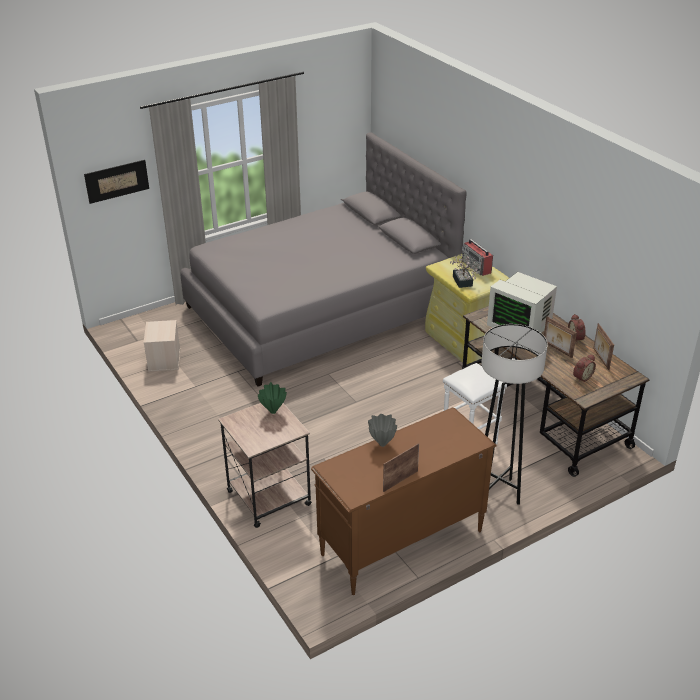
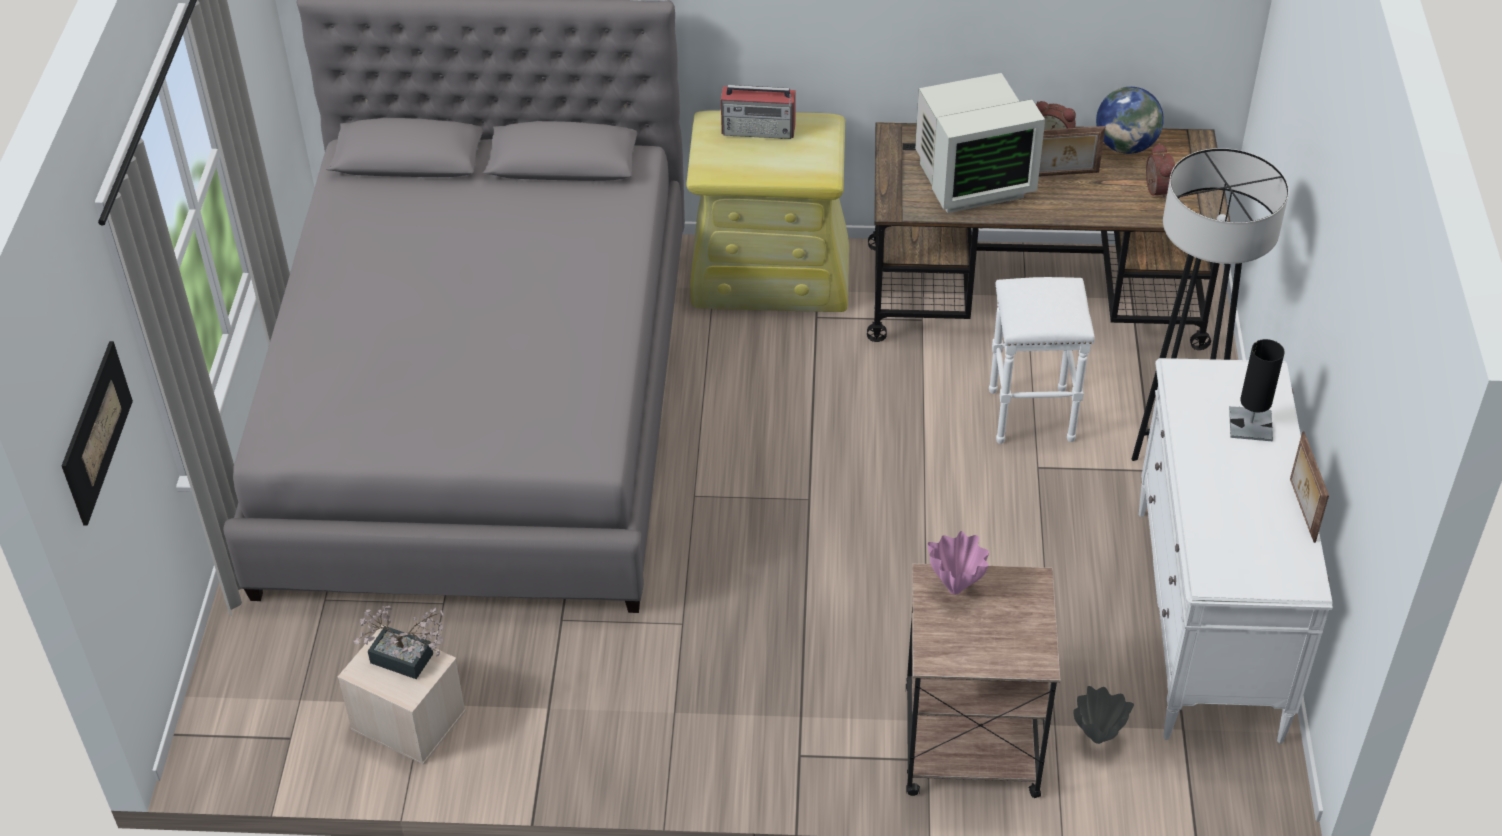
camera: 55 degrees left, 10 degrees up
(273, 412) = (956, 589): green vase -> pink vase
(382, 444) = (1194, 486): grey vase -> grey vase (1096, 738)
(400, 542) = (1205, 624): brown dresser -> white dresser
(439, 447) = (1250, 424): none -> black table lamp
(463, 283) = (791, 170): potted plant -> potted plant (408, 661)
(600, 359) = (1125, 146): picture frame -> globe

